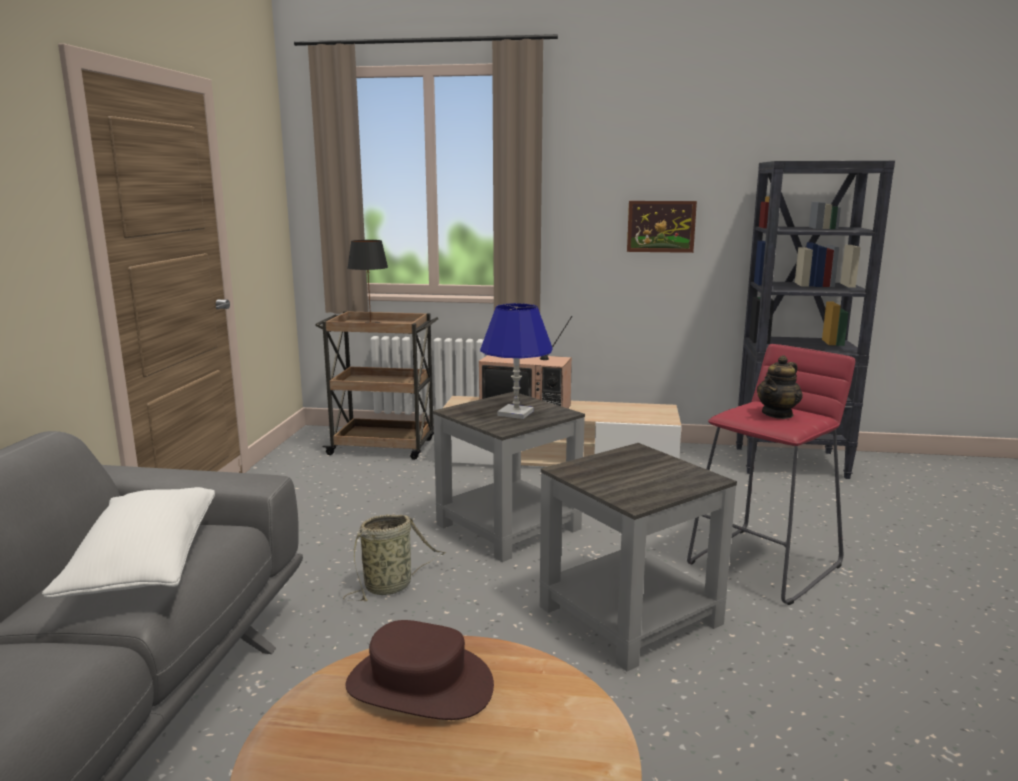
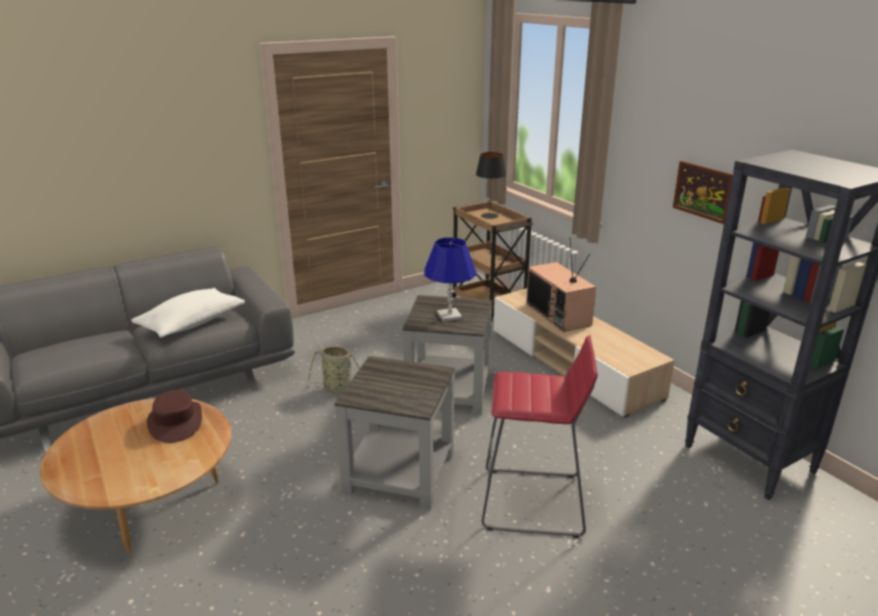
camera: 50 degrees right, 10 degrees up
(777, 414) = (535, 391): teapot -> none

